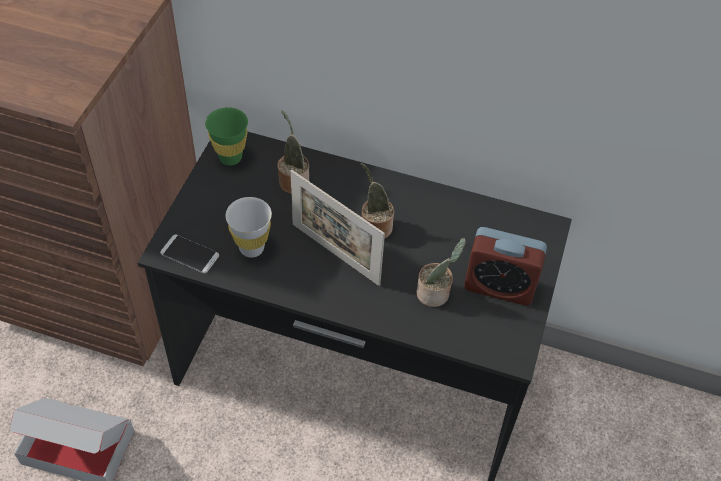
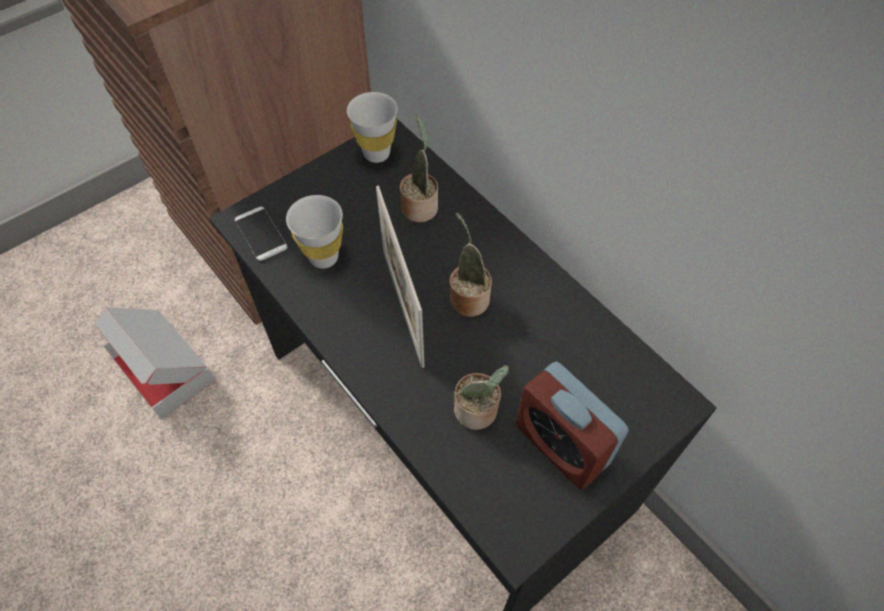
camera: 35 degrees right, 5 degrees up
(230, 157) = (376, 153): green cup -> white cup

